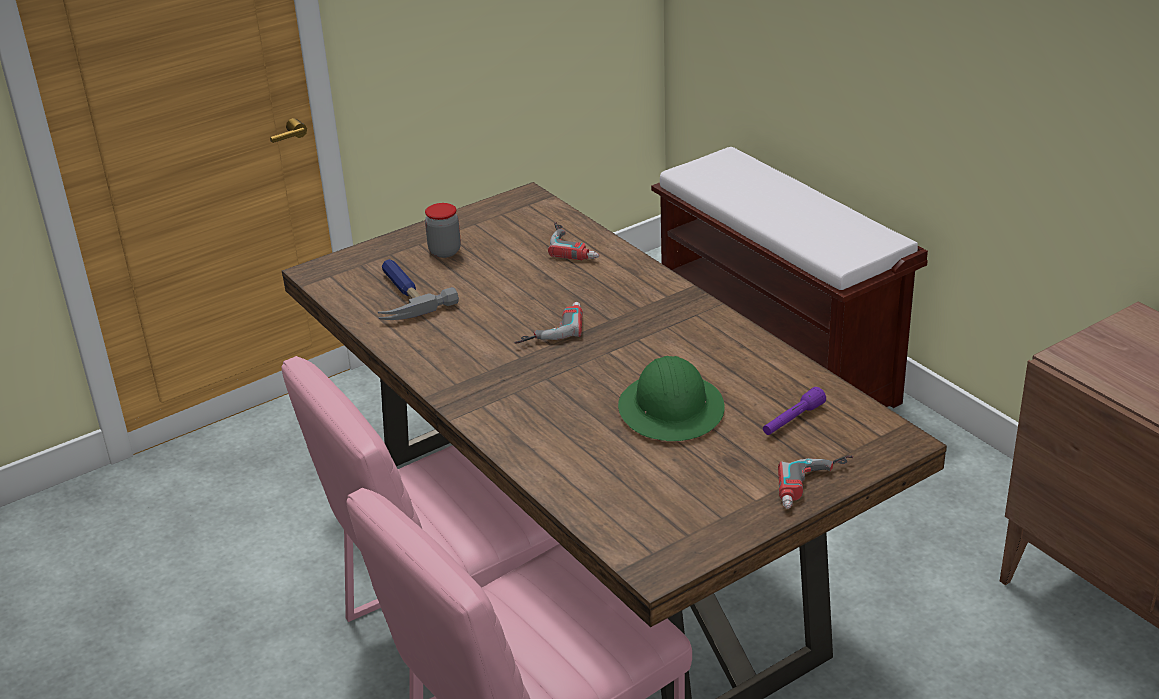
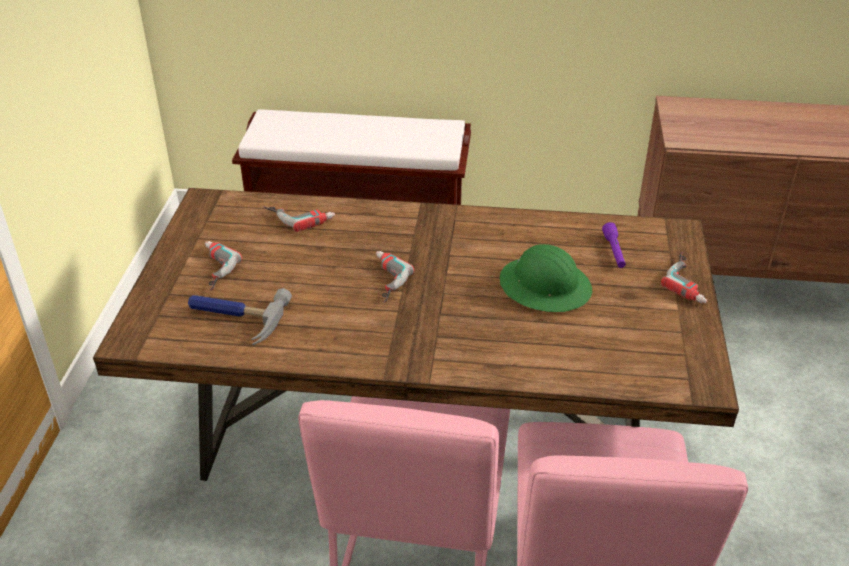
camera: 50 degrees left, 5 degrees up
(445, 251) = (210, 269): jar -> power drill

